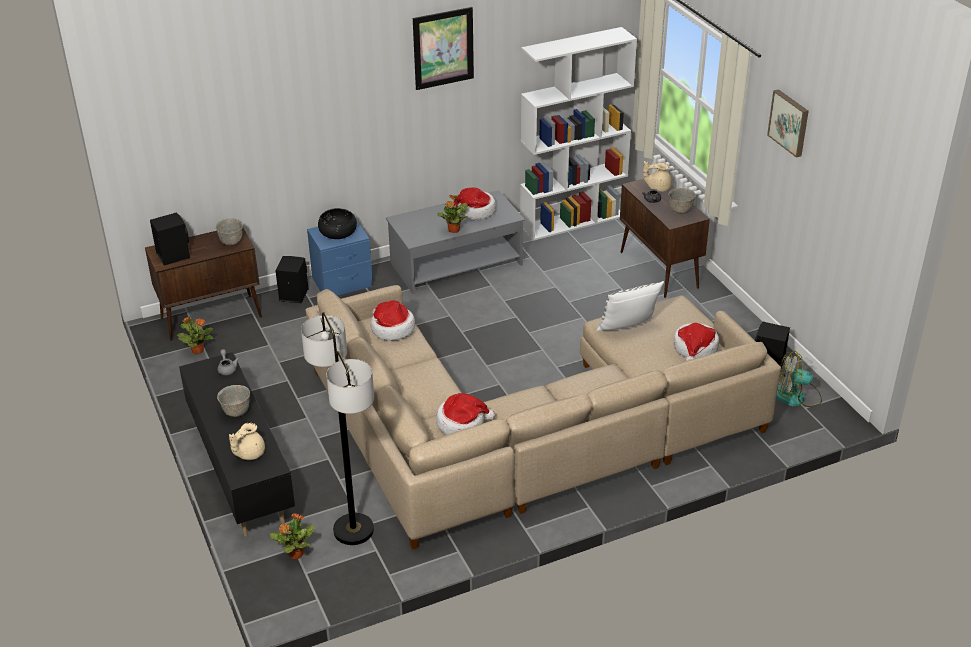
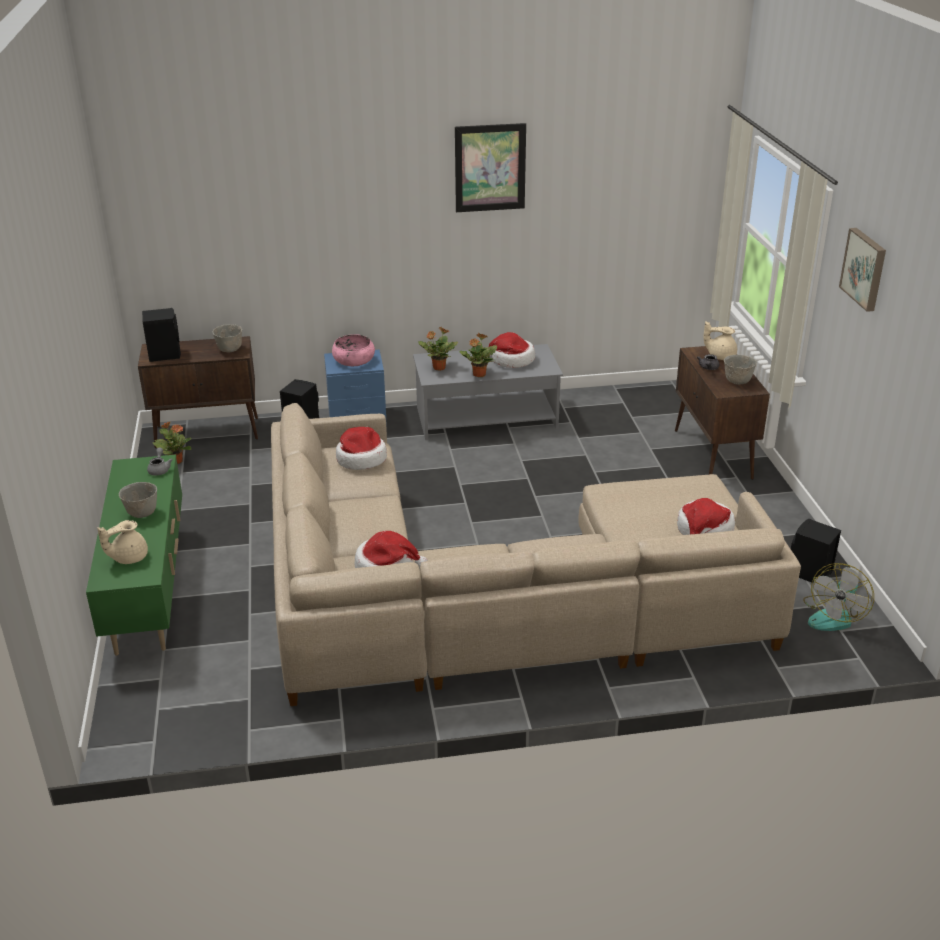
camera: 15 degrees right, 5 degrees down
(242, 474) = (150, 590): black tv stand -> green tv stand
(295, 554) = (158, 685): potted plant -> potted plant (438, 368)
(338, 232) = (353, 360): black bowl -> pink bowl
(353, 530) = (235, 672): floor lamp -> none
(573, 221) = (633, 394): white bookcase -> none
(627, 329) = (631, 499): white pillow -> none
(796, 396) = (833, 616): fan -> fan turned 75 degrees counterclockwise

